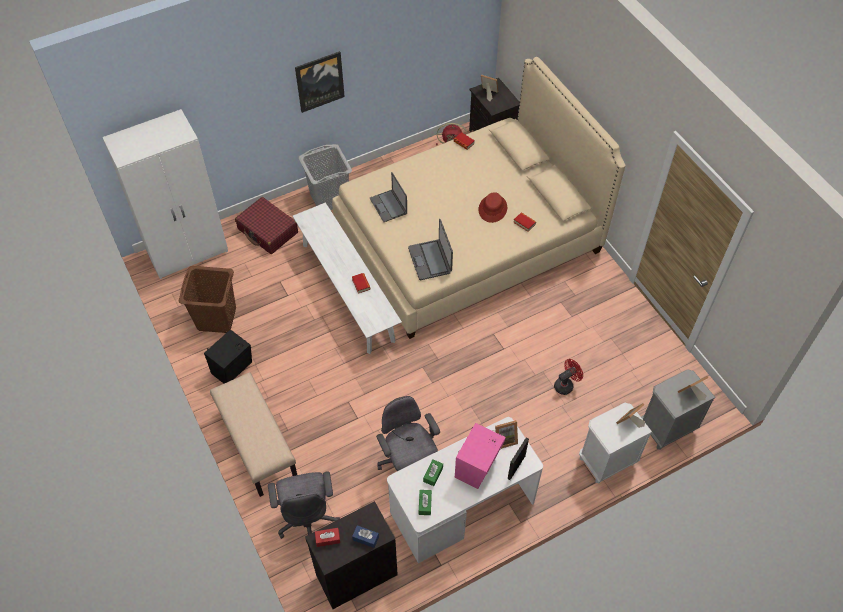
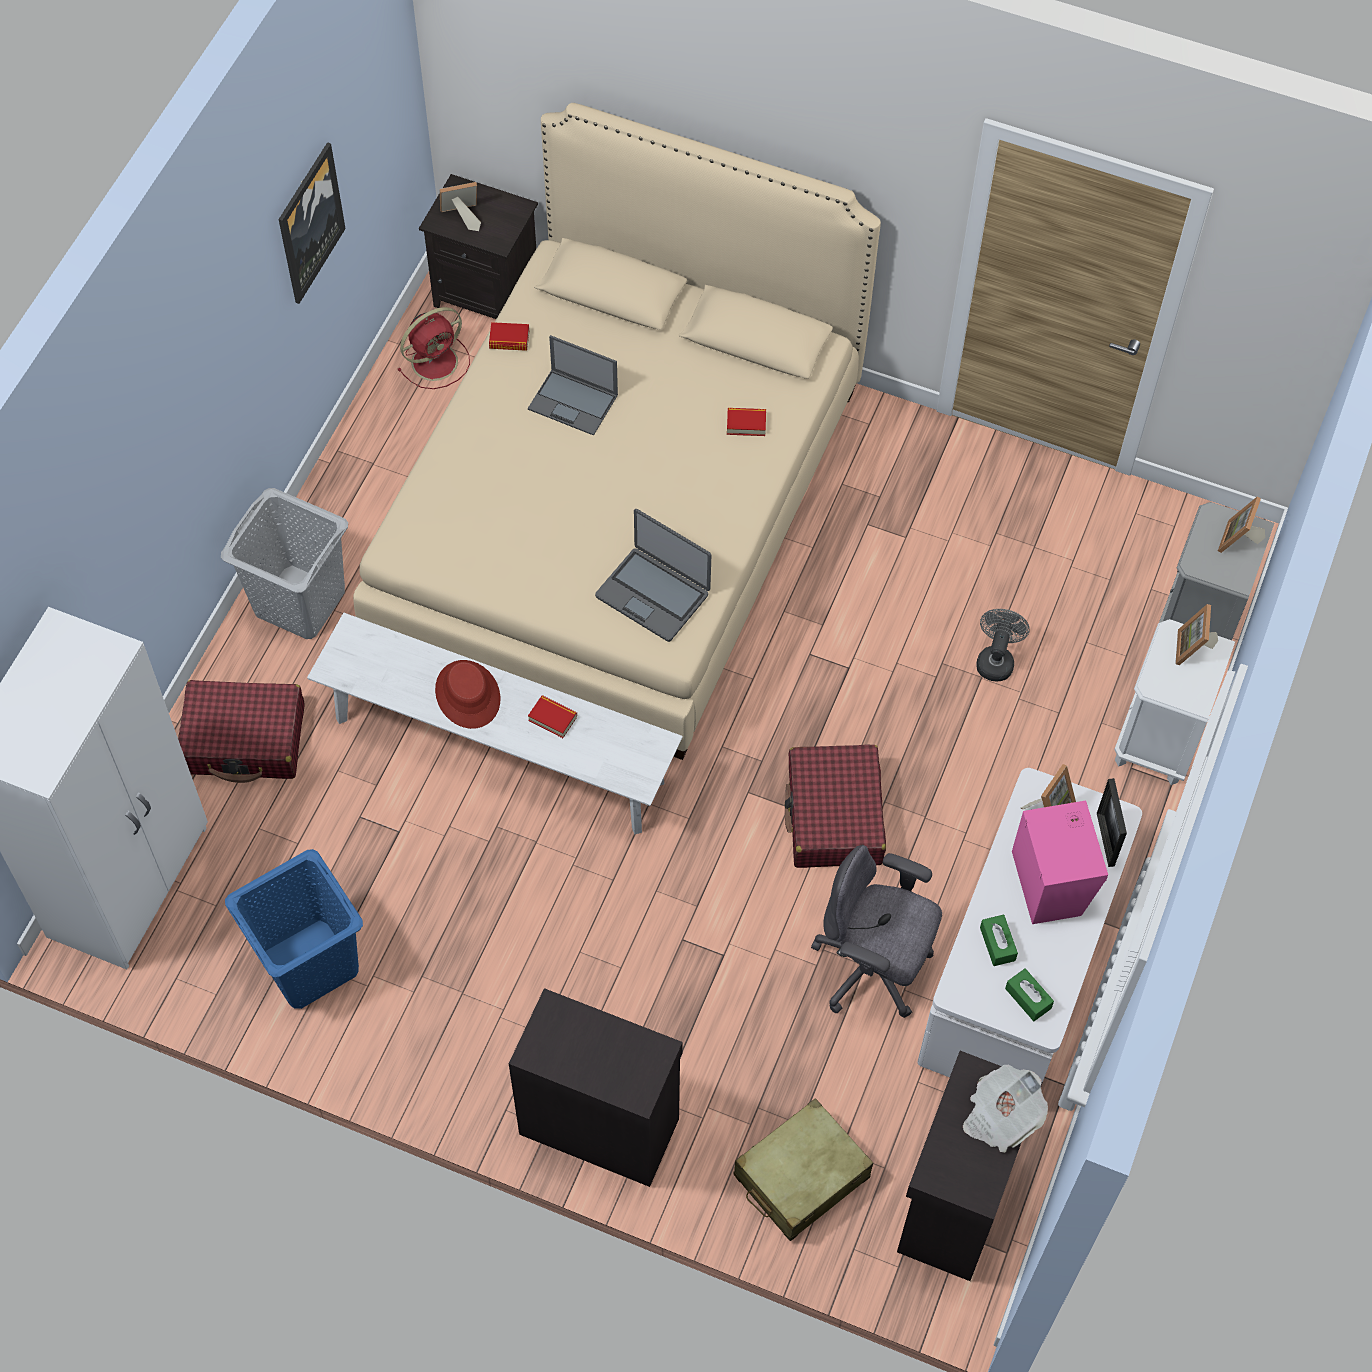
camera: 40 degrees left, 5 degrees up
(216, 318) = (309, 963): brown laundry basket -> blue laundry basket
(233, 368) = (431, 1028): black speaker -> none
(256, 444) = (599, 1124): beige bench -> black cabinet
(308, 519) = (801, 1177): grey office chair -> beige suitcase
(319, 81) = (215, 386): picture -> picture (309, 223)
(328, 539) = (947, 1162): red tissue box -> none
(365, 538) = (1001, 1116): blue tissue box -> newspaper
(388, 206) = (491, 544): laptop -> laptop (574, 402)
(446, 398) = (834, 816): none -> red suitcase
(493, 209) = (671, 432): red hat -> red hat (468, 695)
(566, 385) = (996, 660): red fan -> grey fan

